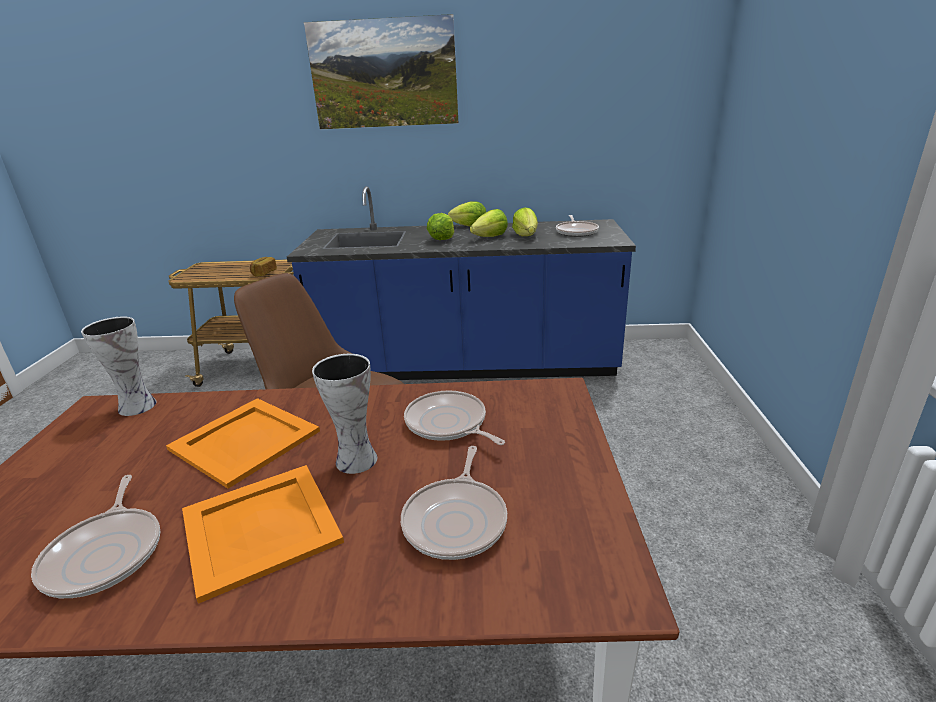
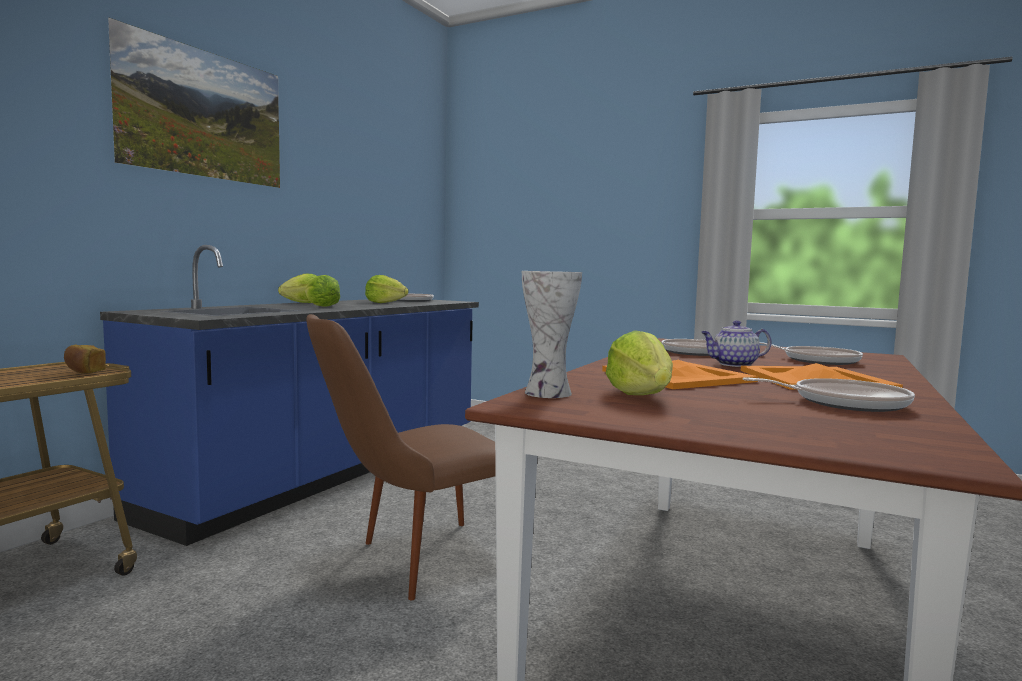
camera: 65 degrees left, 20 degrees down
(354, 460) = (734, 364): vase -> teapot
(490, 237) = (359, 304): lettuce -> lettuce (641, 395)

